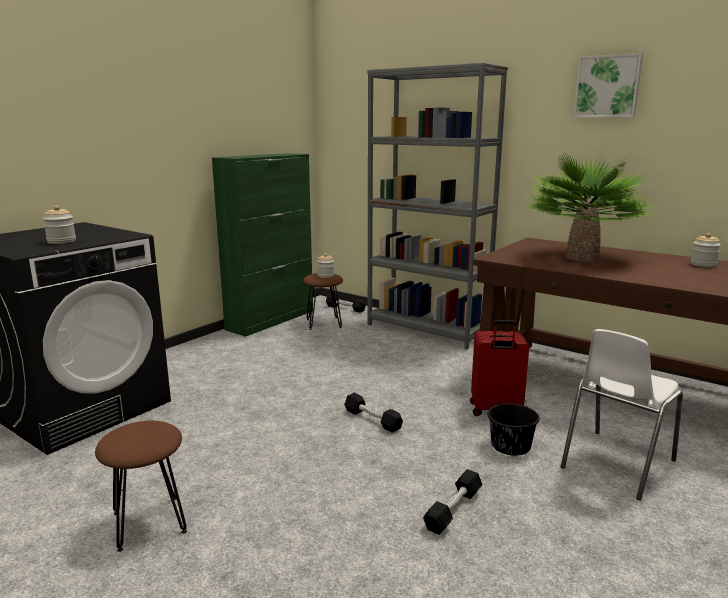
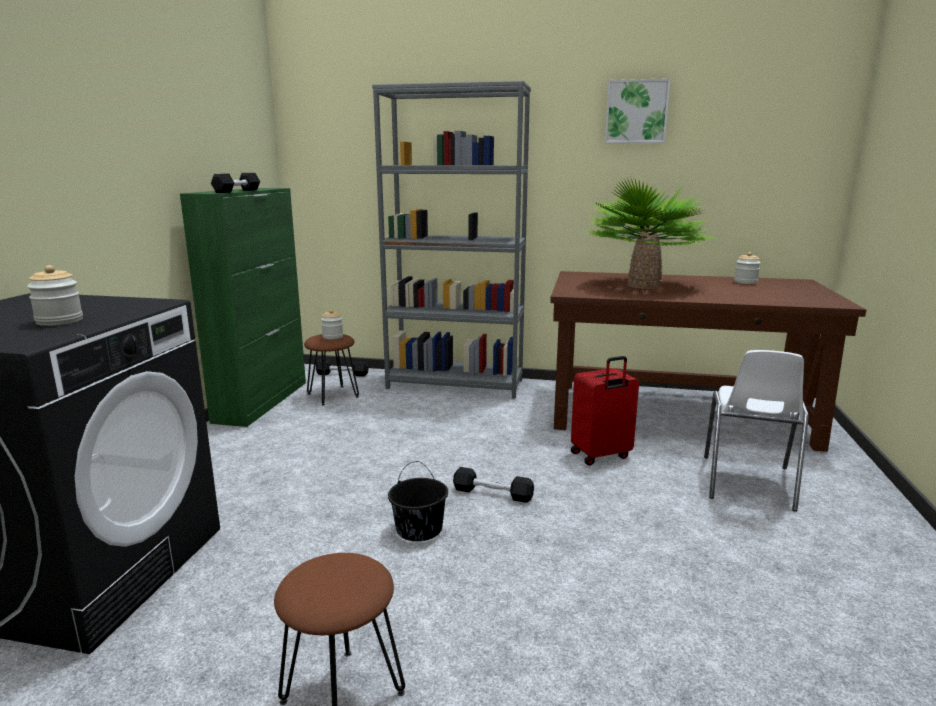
camera: 25 degrees left, 0 degrees up
(453, 510) = (662, 568): black dumbbell -> black dumbbell (237, 191)
(510, 445) = (648, 488): black bucket -> black bucket (418, 528)

